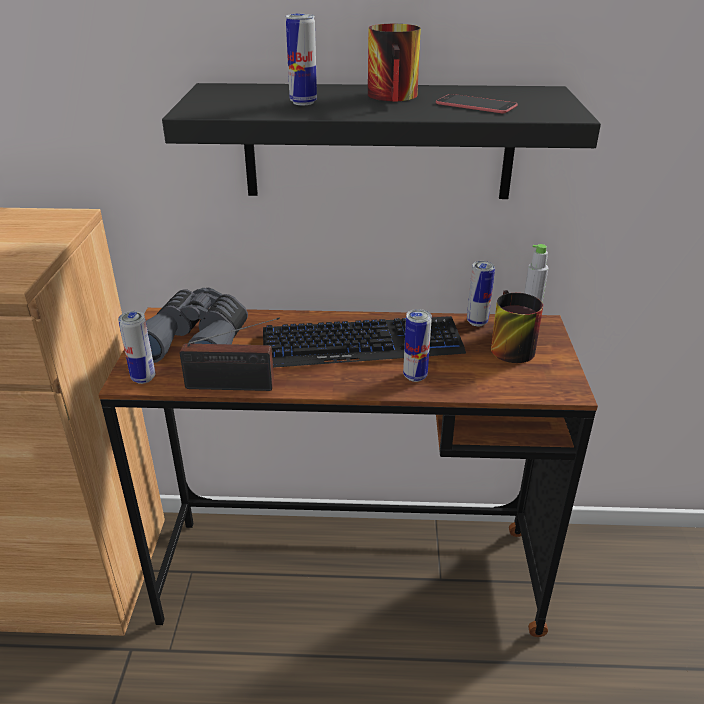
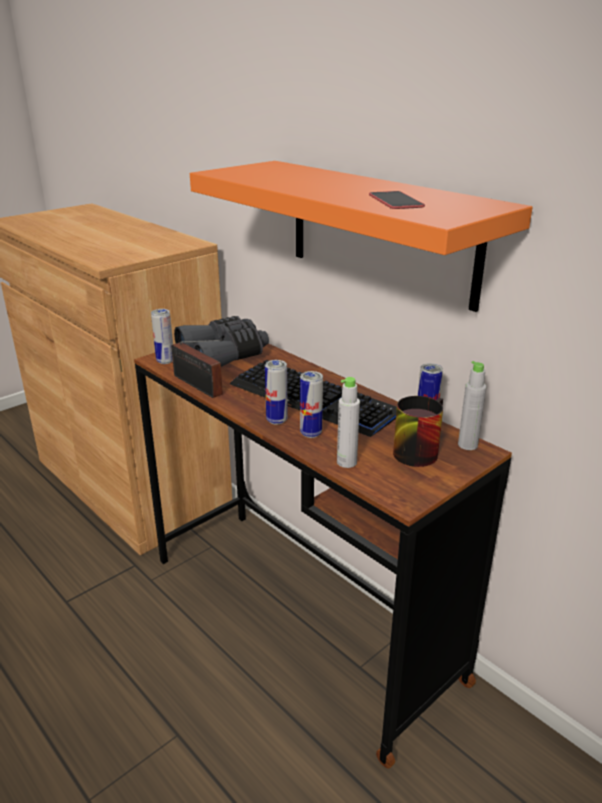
camera: 45 degrees right, 5 degrees down
(303, 102) = (288, 179): can -> can (276, 420)
(378, 142) = (380, 231): black shelf -> orange shelf
(397, 97) = (359, 187): mug -> none
(483, 385) = (346, 462): none -> grey bottle

